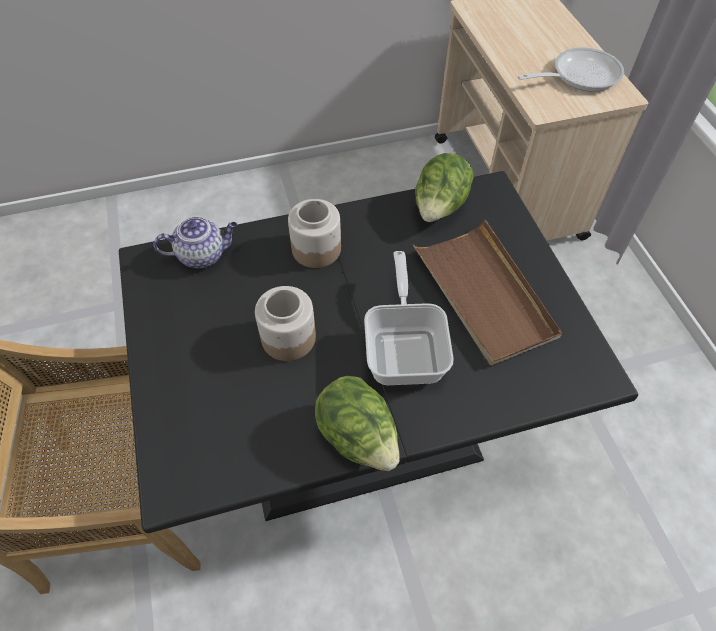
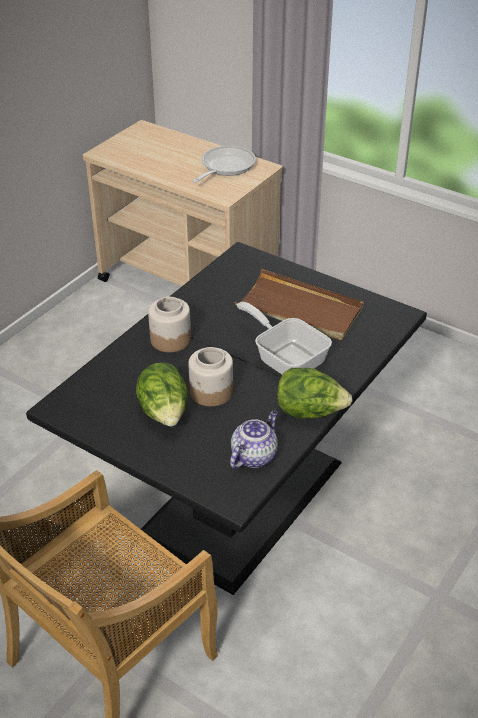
camera: 40 degrees left, 15 degrees down
(203, 255) = (96, 382): teapot -> teapot (254, 455)
(439, 208) = (222, 279): lettuce -> lettuce (164, 414)

